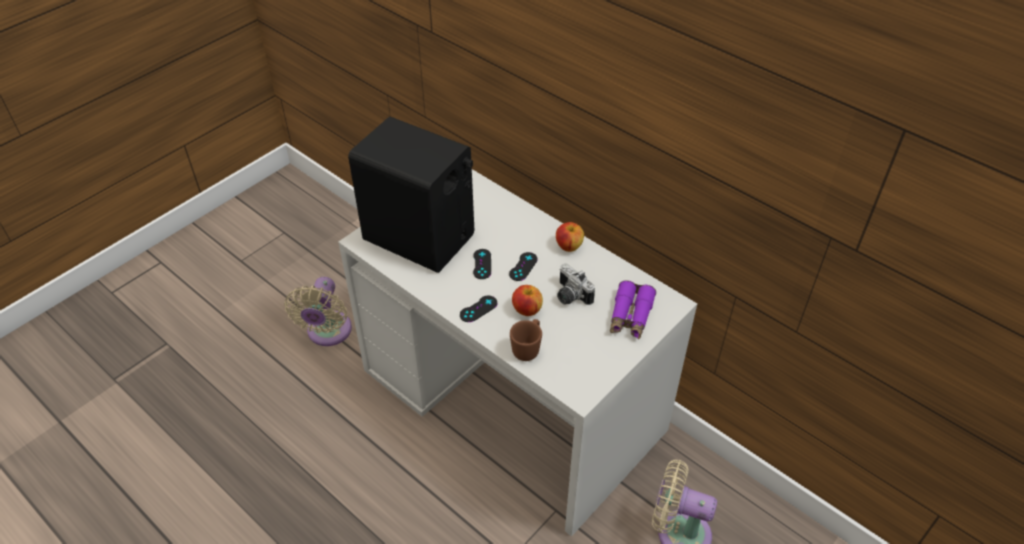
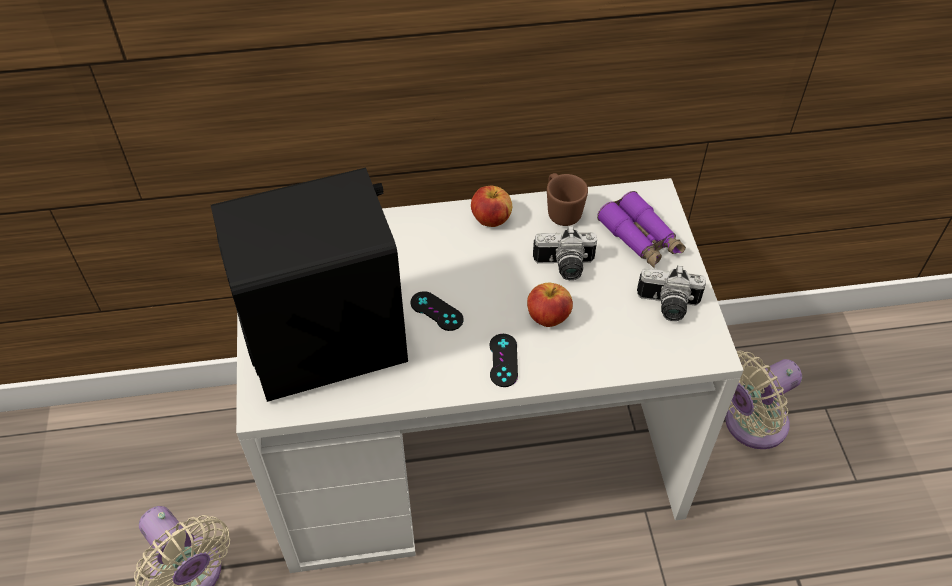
camera: 50 degrees left, 5 degrees up
(523, 266) = (480, 277): black game controller -> none
(528, 348) = (605, 354): brown mug -> brown mug (561, 211)
(592, 357) = (667, 306): none -> camera

